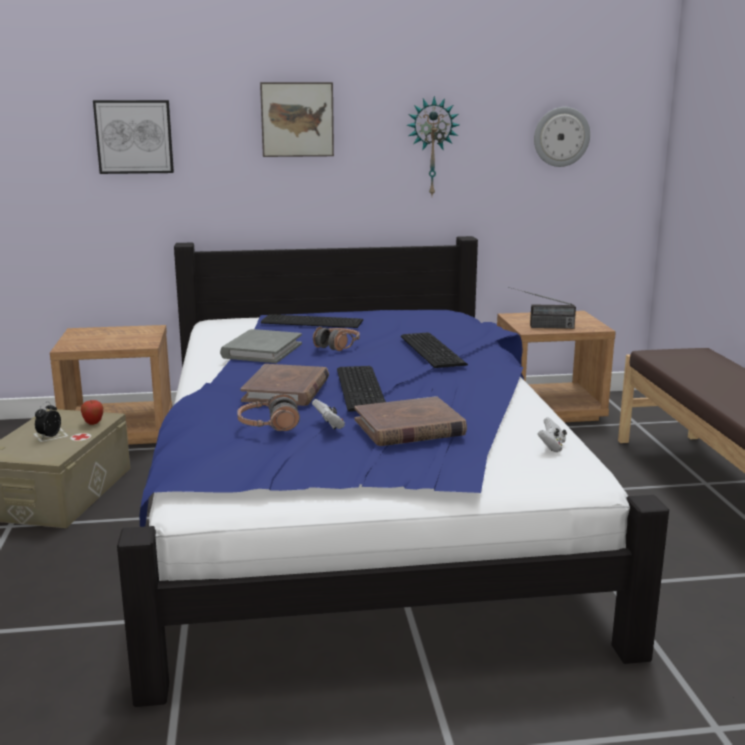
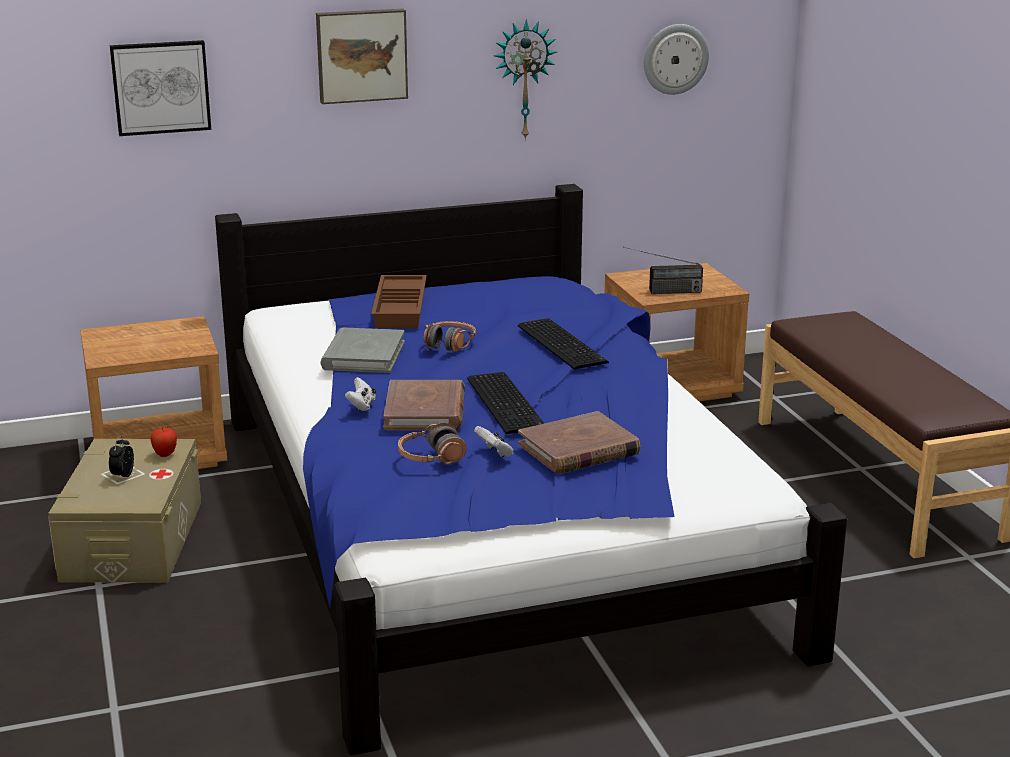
camera: 10 degrees left, 5 degrees up
(313, 322) = (401, 308): keyboard -> brown tray
(551, 447) = (724, 459): white game controller -> white game controller (361, 406)

